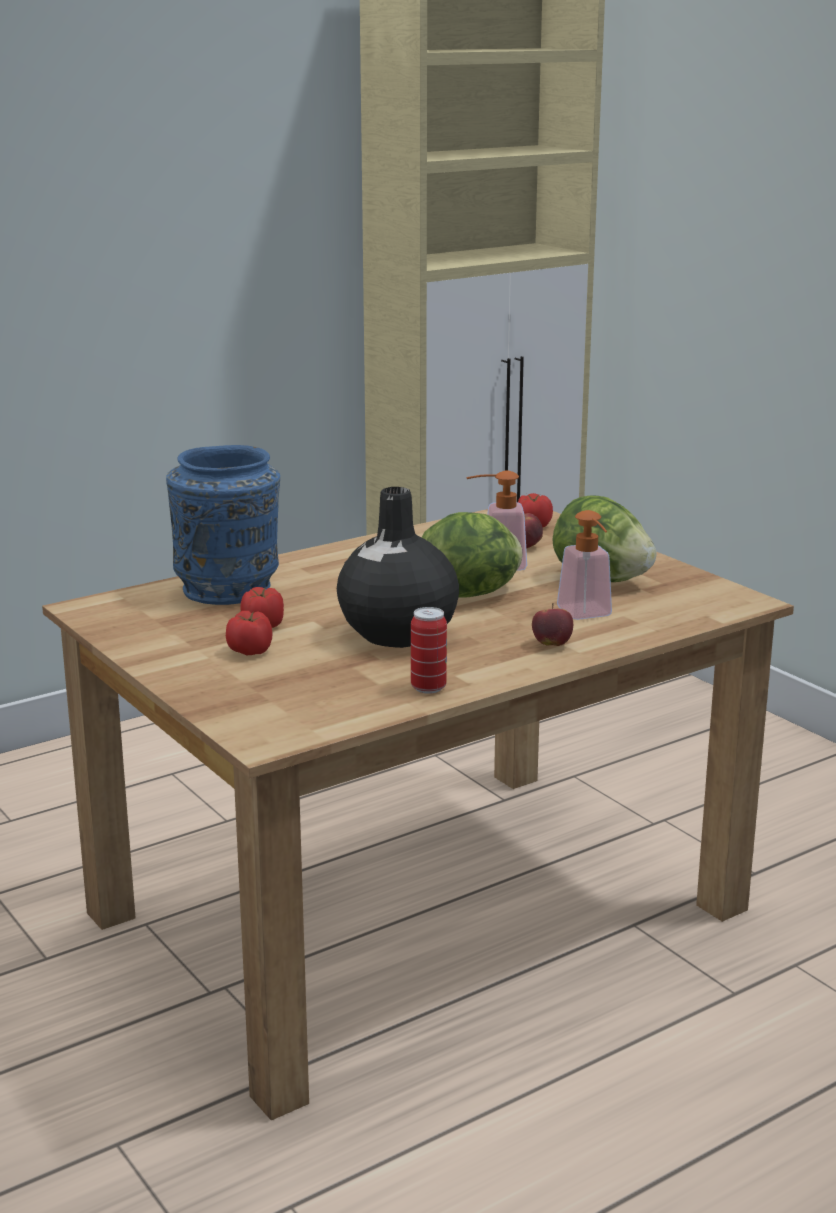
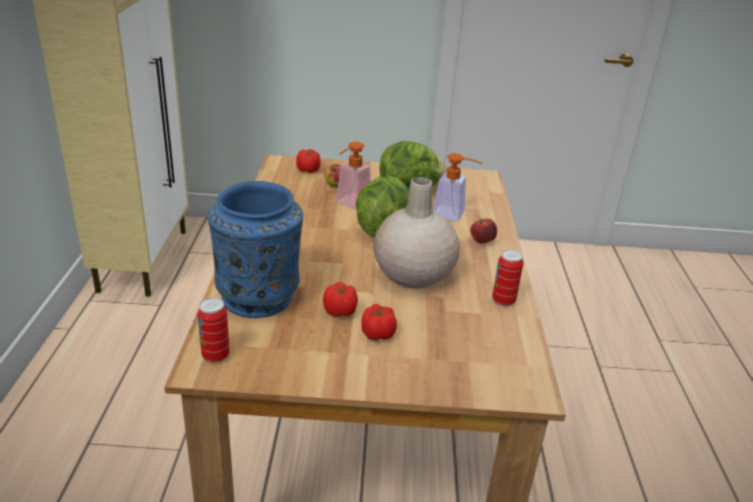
camera: 55 degrees left, 10 degrees up
(110, 605) = (215, 355): none -> can
(396, 634) = (412, 275): black vase -> beige vase

